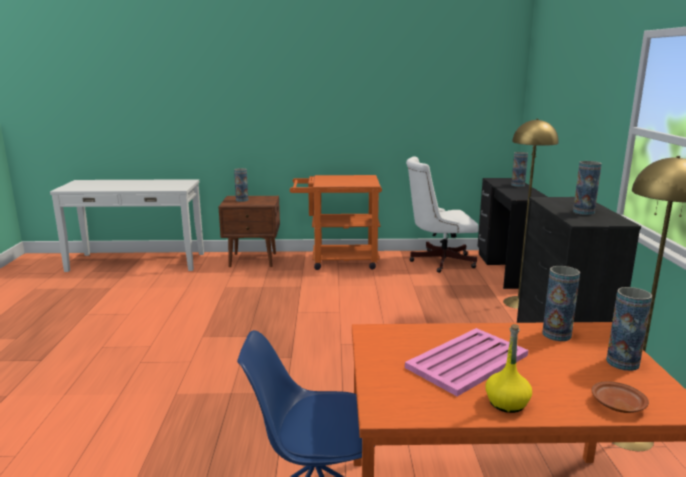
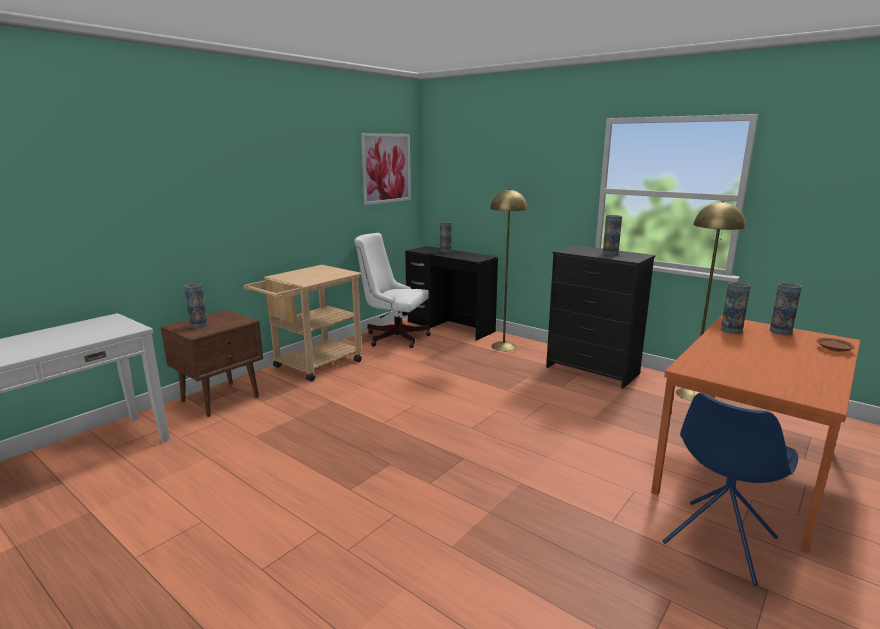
camera: 50 degrees left, 0 degrees up
(337, 261) = (312, 366): orange cart -> beige cart
(438, 261) = (393, 337): white office chair -> white office chair turned 75 degrees clockwise
(468, 361) = (757, 360): pink tray -> none
(473, 90) = (386, 168): none -> picture
(507, 403) = (823, 369): yellow bottle -> none

